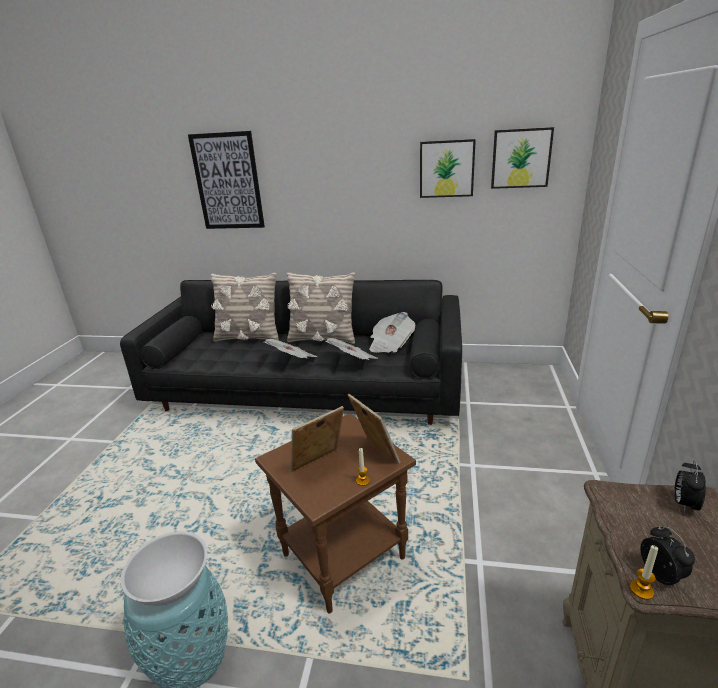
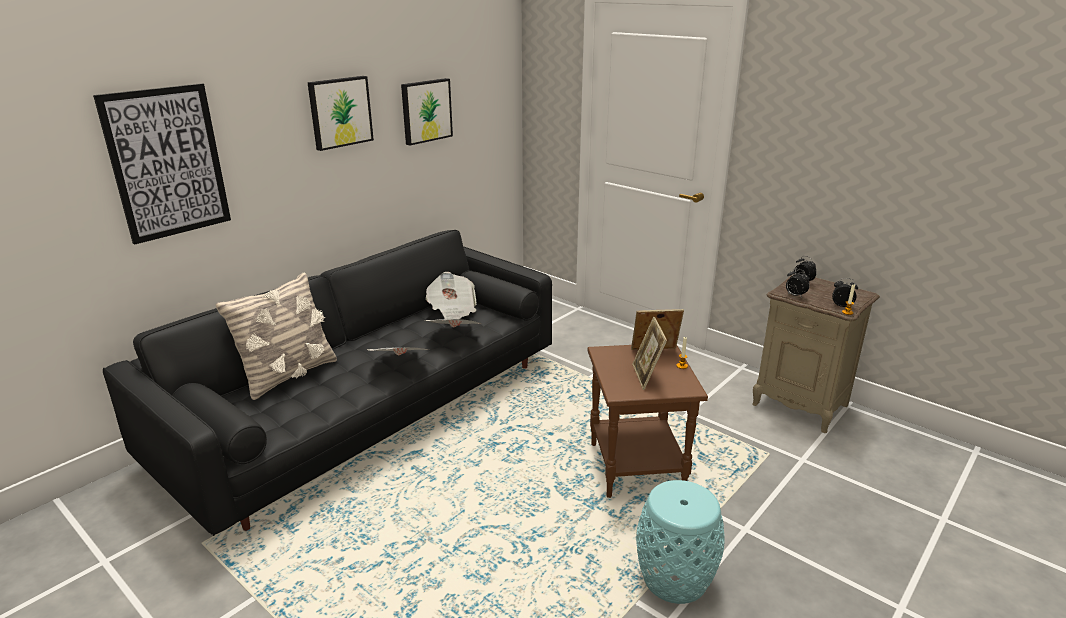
camera: 60 degrees left, 0 degrees up
(172, 584) = (686, 498): white bowl -> none
(322, 339) = (378, 336): beige pillow -> none
(520, 158) = (480, 94): picture -> picture (340, 112)
(616, 508) = (794, 295): none -> alarm clock

